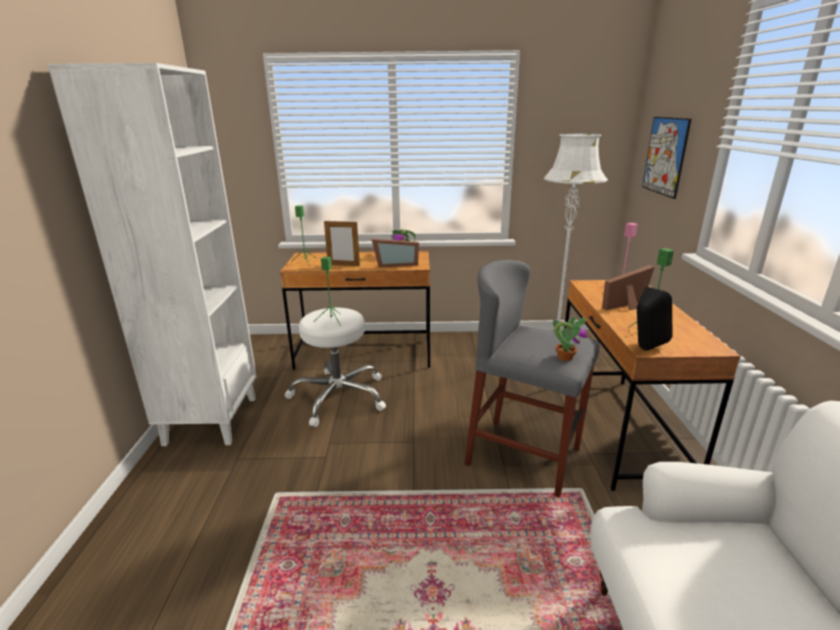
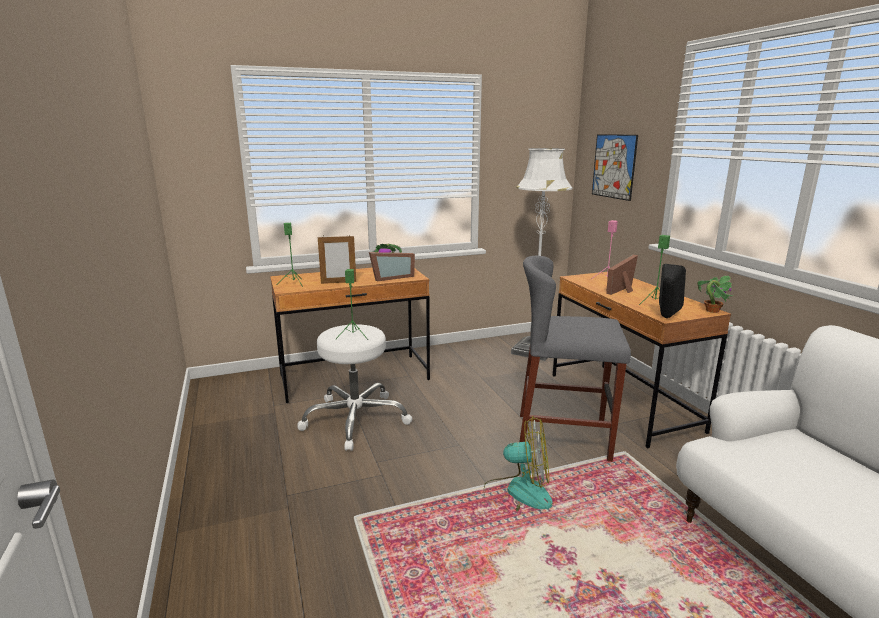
camera: 20 degrees left, 5 degrees down
(211, 420) = (226, 466): white bookcase -> none
(436, 509) = (517, 494): none -> fan
(564, 357) = (607, 332): potted plant -> potted plant (711, 310)

